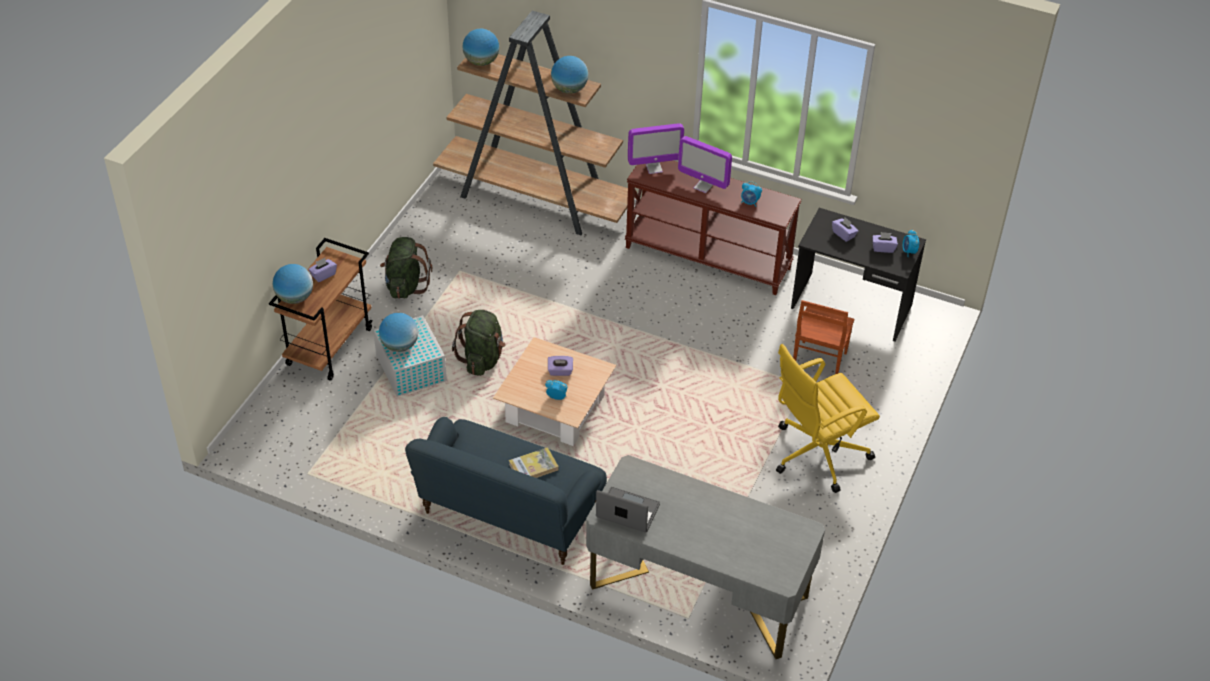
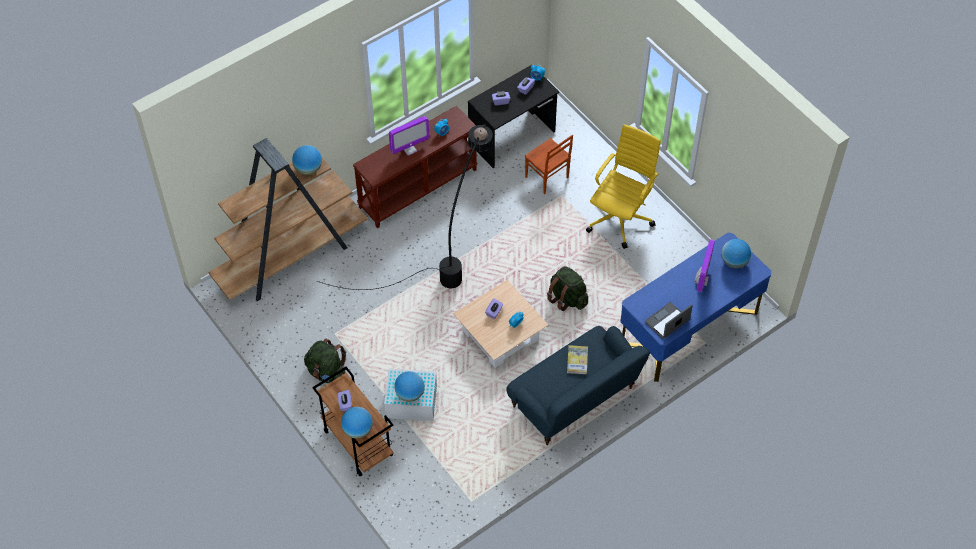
camera: 60 degrees left, 10 degrees up
(481, 62) = (239, 206): globe -> globe (734, 262)
(482, 359) = (429, 357): green backpack -> green backpack (567, 298)
(634, 320) = (448, 255): none -> black floor lamp
(654, 168) = (372, 167): monitor -> monitor (701, 280)
(698, 591) = (689, 328): grey desk -> blue desk
(817, 454) = (620, 218): yellow office chair -> yellow office chair turned 150 degrees counterclockwise

